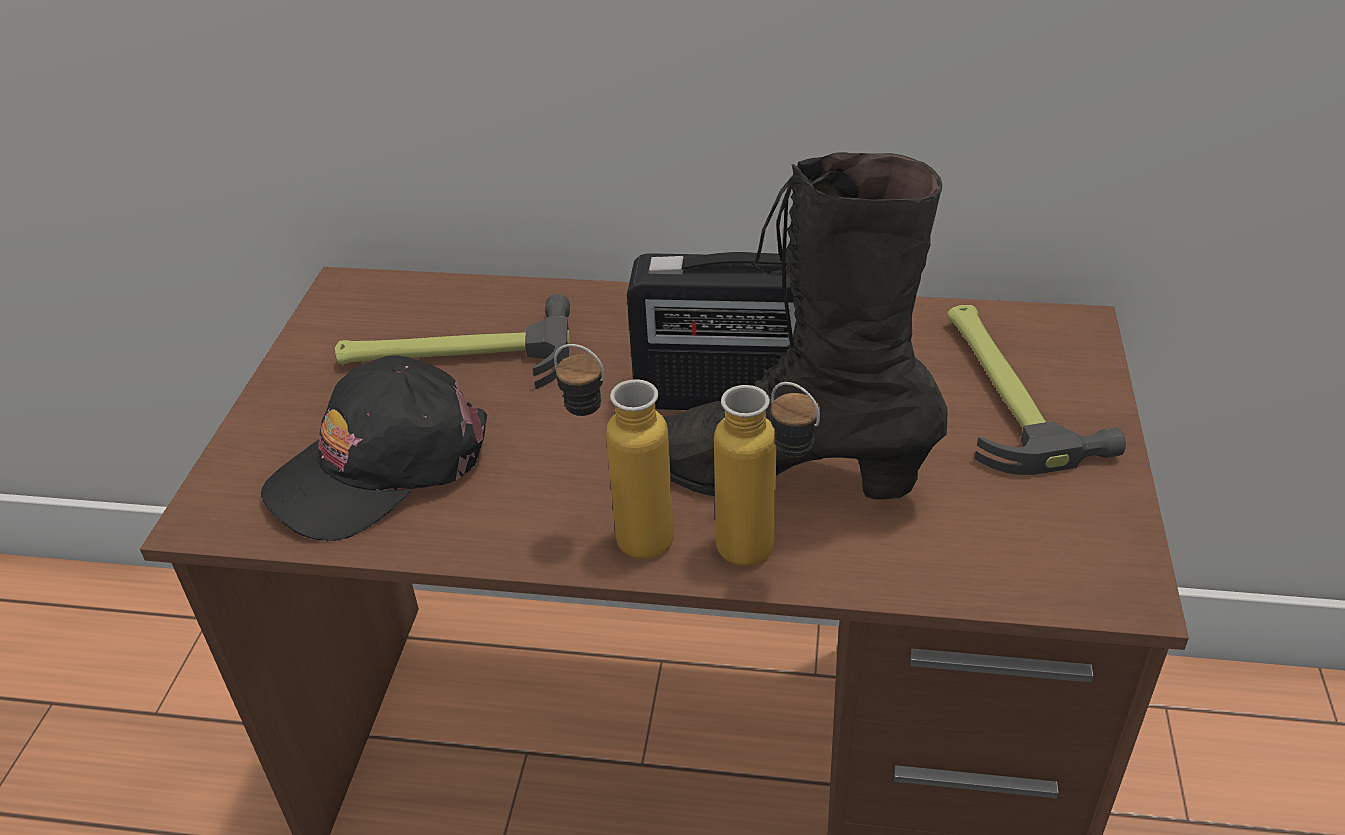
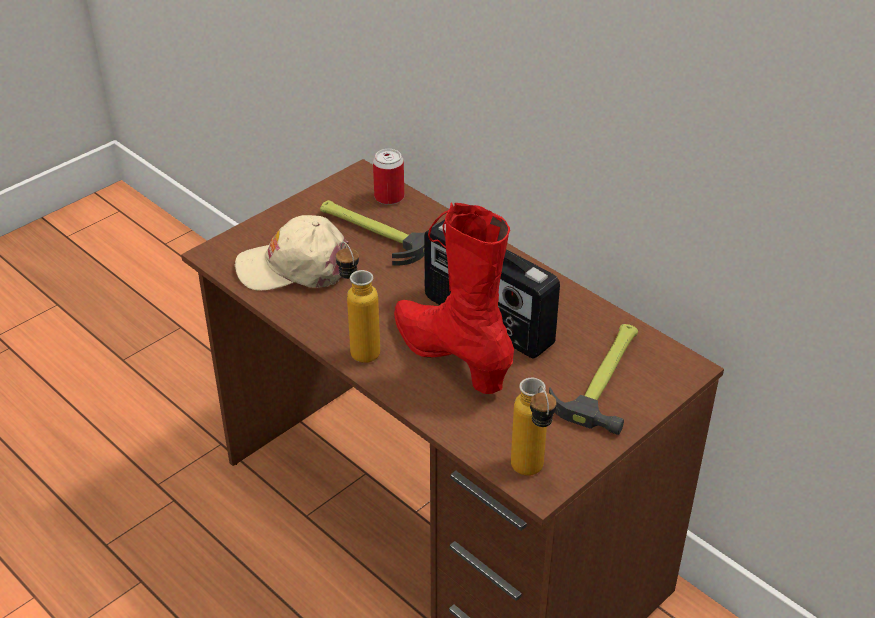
camera: 35 degrees right, 0 degrees up
(380, 467) = (295, 267): black cap -> beige cap
(424, 299) = (389, 197): none -> can
(765, 558) = (405, 388): bottle -> bottle (531, 475)
(776, 474) = (451, 357): black boot -> red boot

